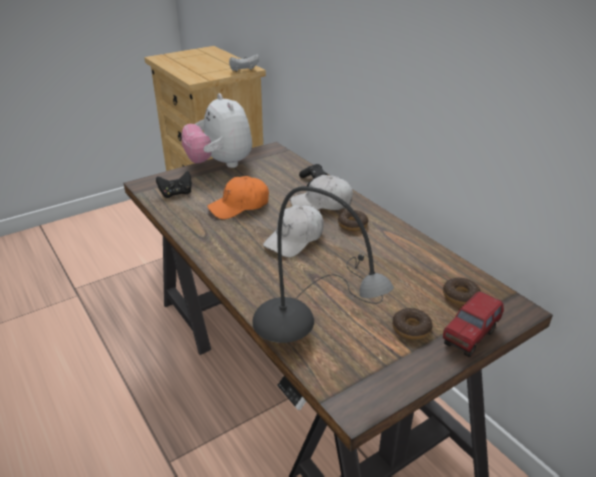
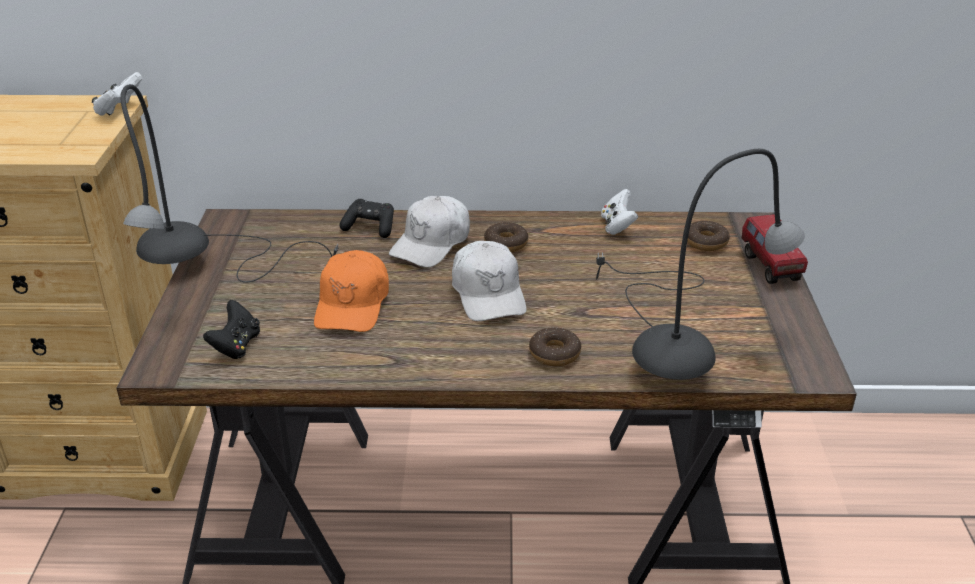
camera: 55 degrees left, 0 degrees up
(220, 164) = (204, 277): plush toy -> grey table lamp
(411, 328) = (730, 291): donut -> donut (554, 353)
(427, 254) = (617, 226): none -> white game controller

